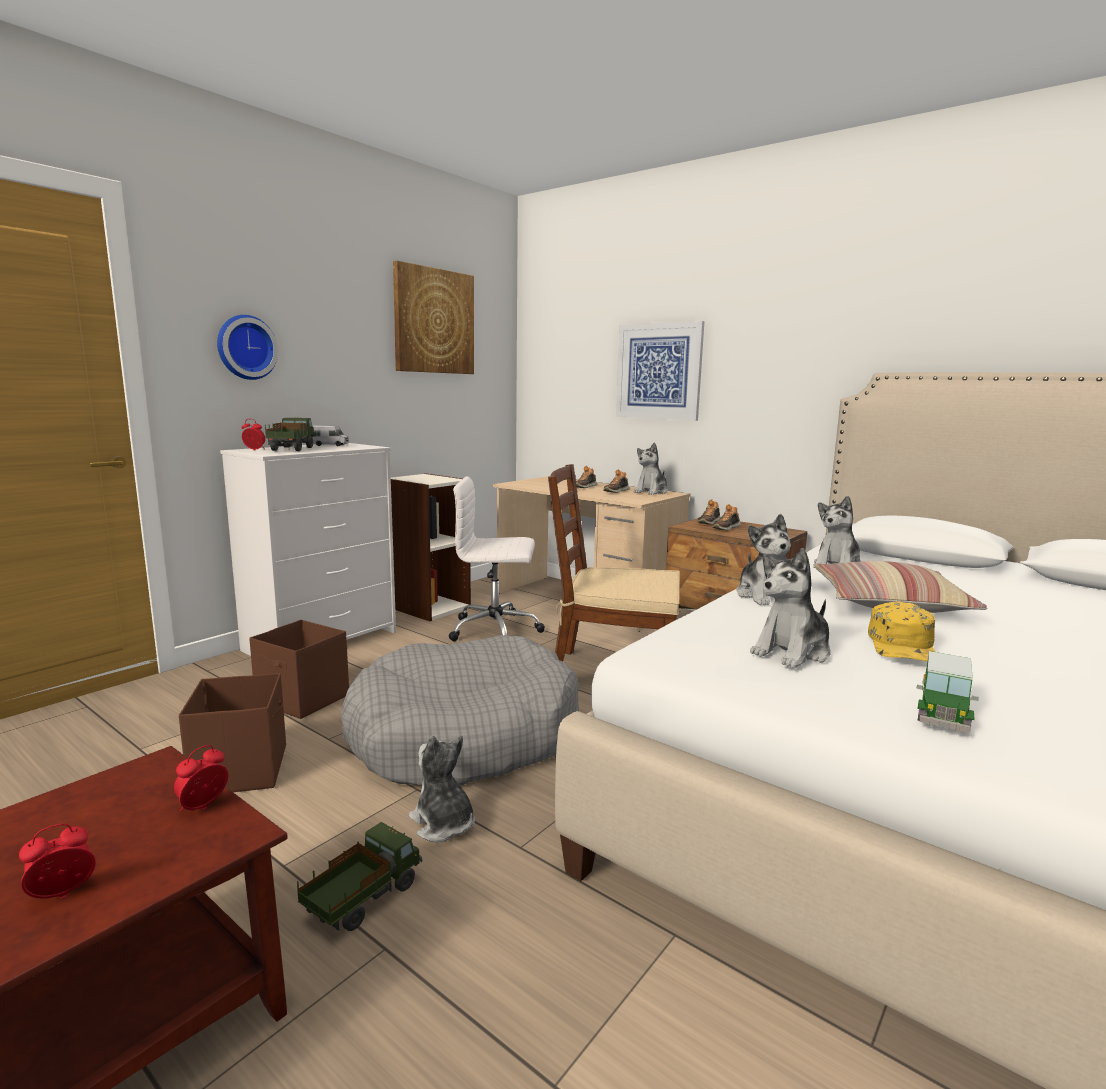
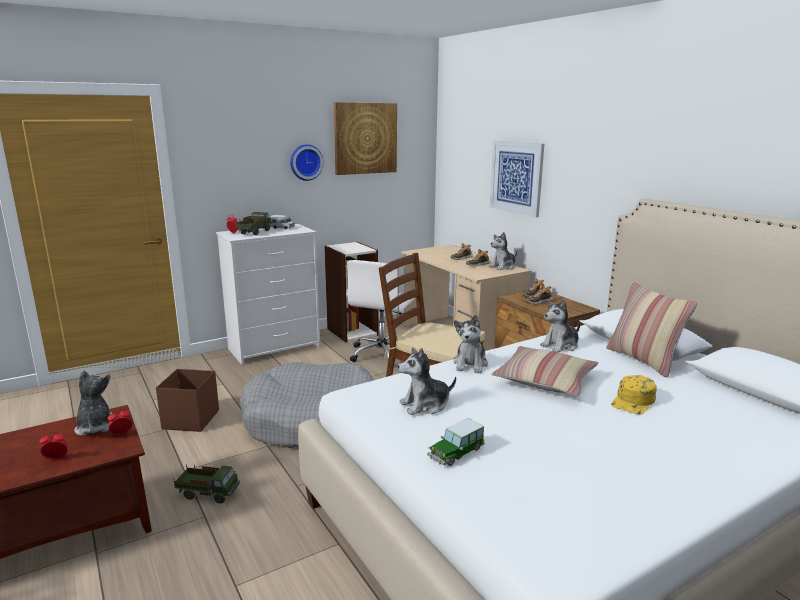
camera: 20 degrees right, 5 degrees up
(245, 347) = (232, 169): wall clock -> wall clock (305, 162)
(303, 699) = (243, 384): brown storage box -> none
(363, 900) = (208, 493): toy truck -> toy truck turned 45 degrees clockwise
(443, 824) = (268, 466): plush toy -> plush toy (95, 427)
(496, 630) = (382, 354): white office chair -> white office chair turned 90 degrees counterclockwise
(903, 645) = (498, 411): yellow cap -> yellow cap (633, 401)
(953, 571) = (643, 360): none -> pillow

